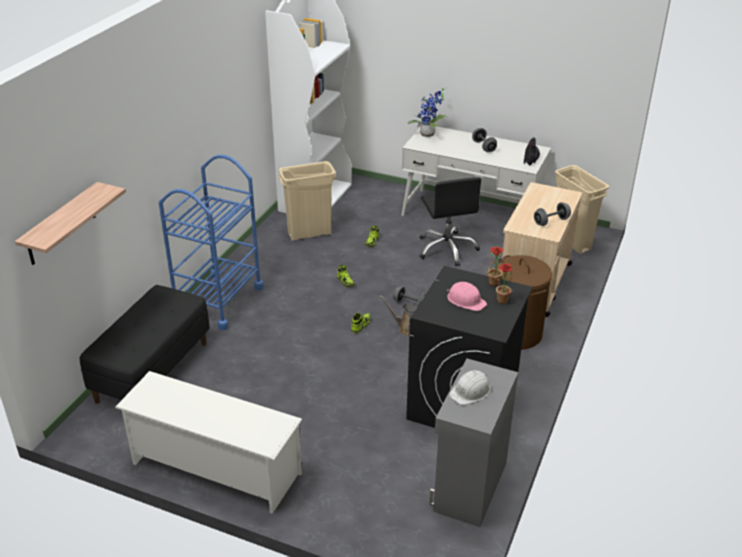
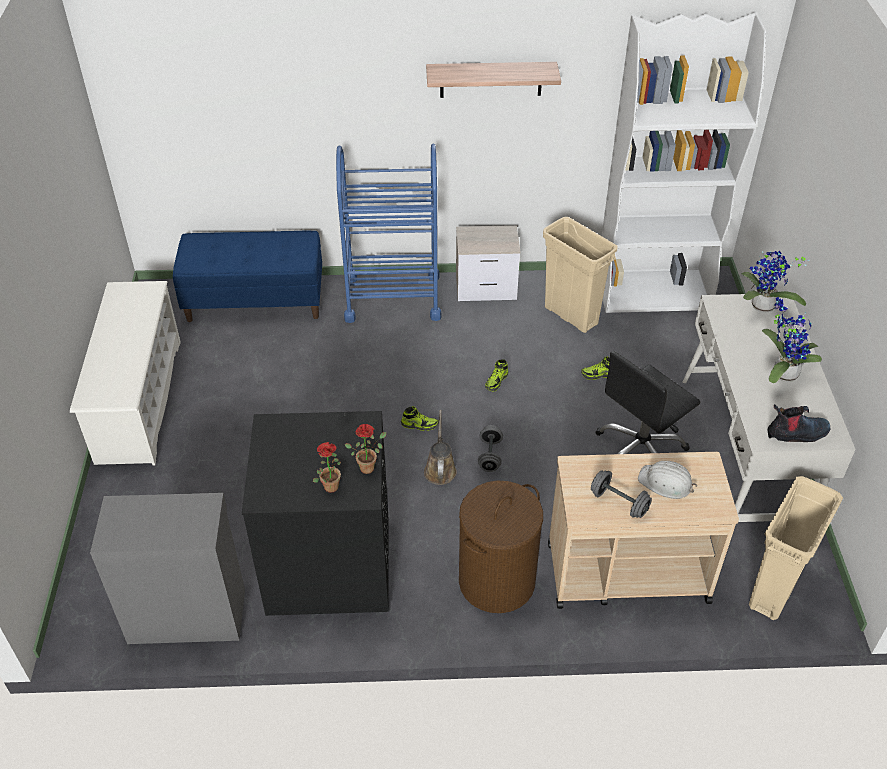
camera: 65 degrees right, 10 degrees up
(61, 224) = (182, 103): shelf -> shelf (491, 79)
(152, 371) = (255, 301): black bench -> blue bench
(250, 257) = (487, 288): none -> nightstand
(466, 300) = (314, 452): pink hard hat -> none
(470, 391) = (160, 513): white hard hat -> white hard hat (666, 482)
(483, 147) = (781, 373): grey dumbbell -> potted plant

